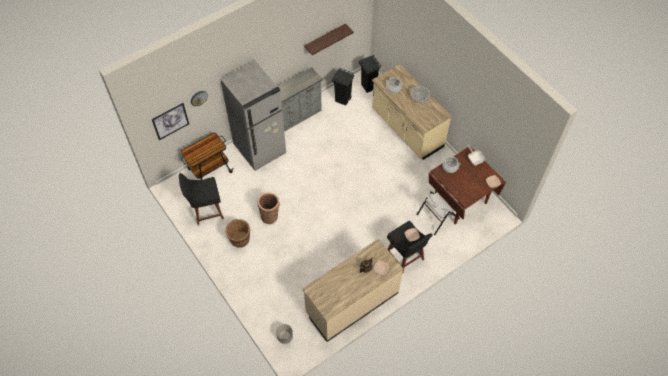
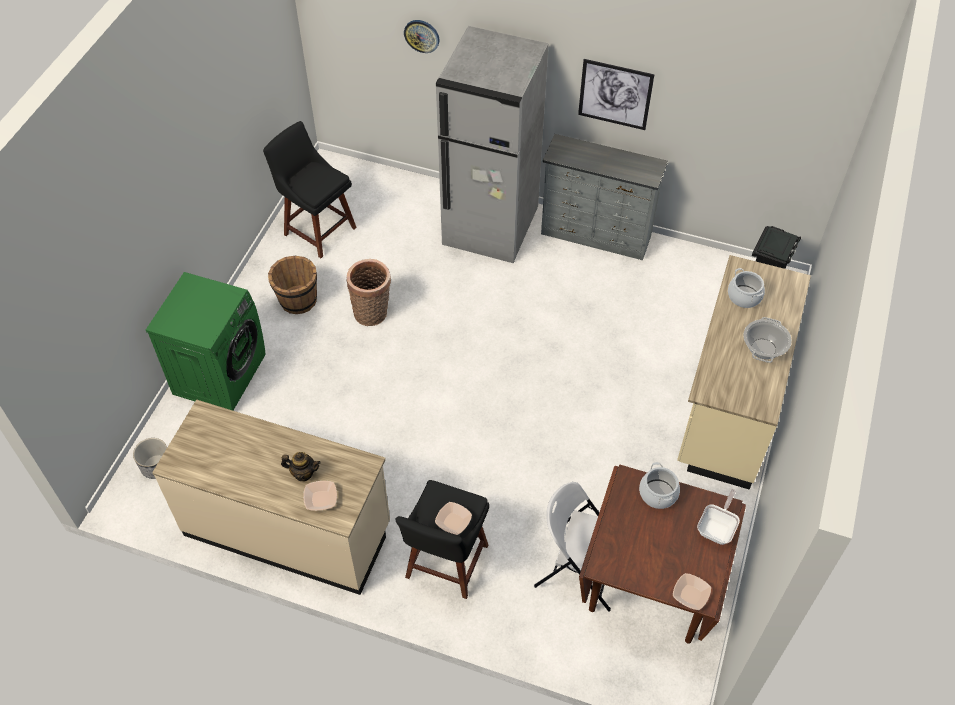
camera: 55 degrees right, 5 degrees down
(170, 121) = (361, 40): picture -> picture (615, 94)
(209, 171) = (392, 191): cart -> none
(256, 289) = (220, 375): none -> green washing machine
(325, 39) = (718, 122): shelf -> none
(343, 100) = (694, 276): black trash can -> none

